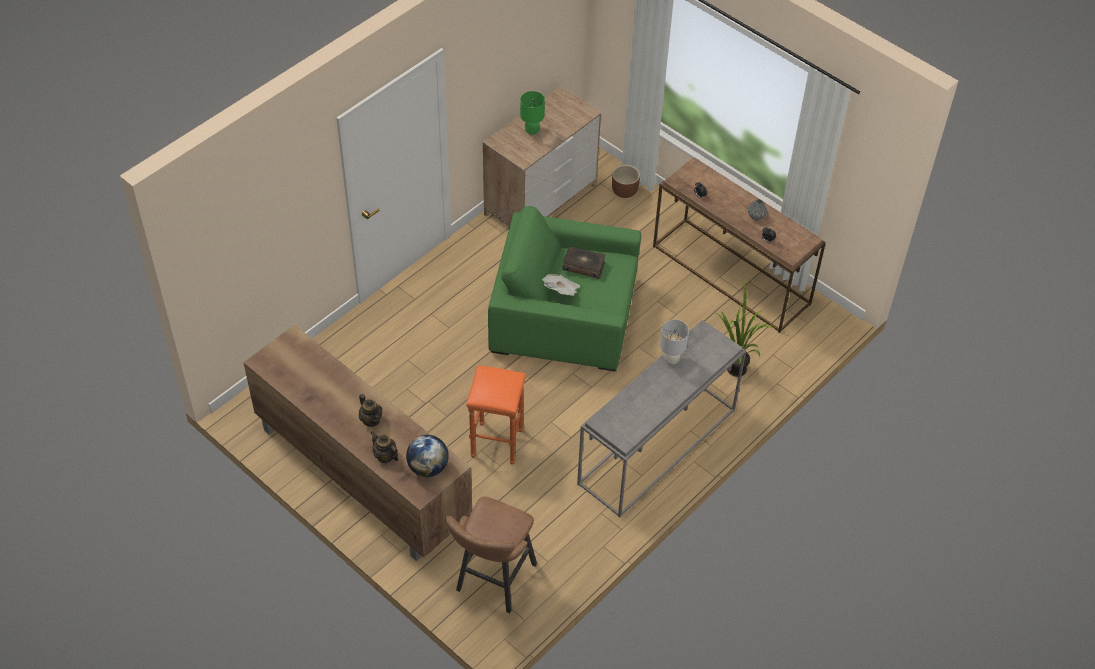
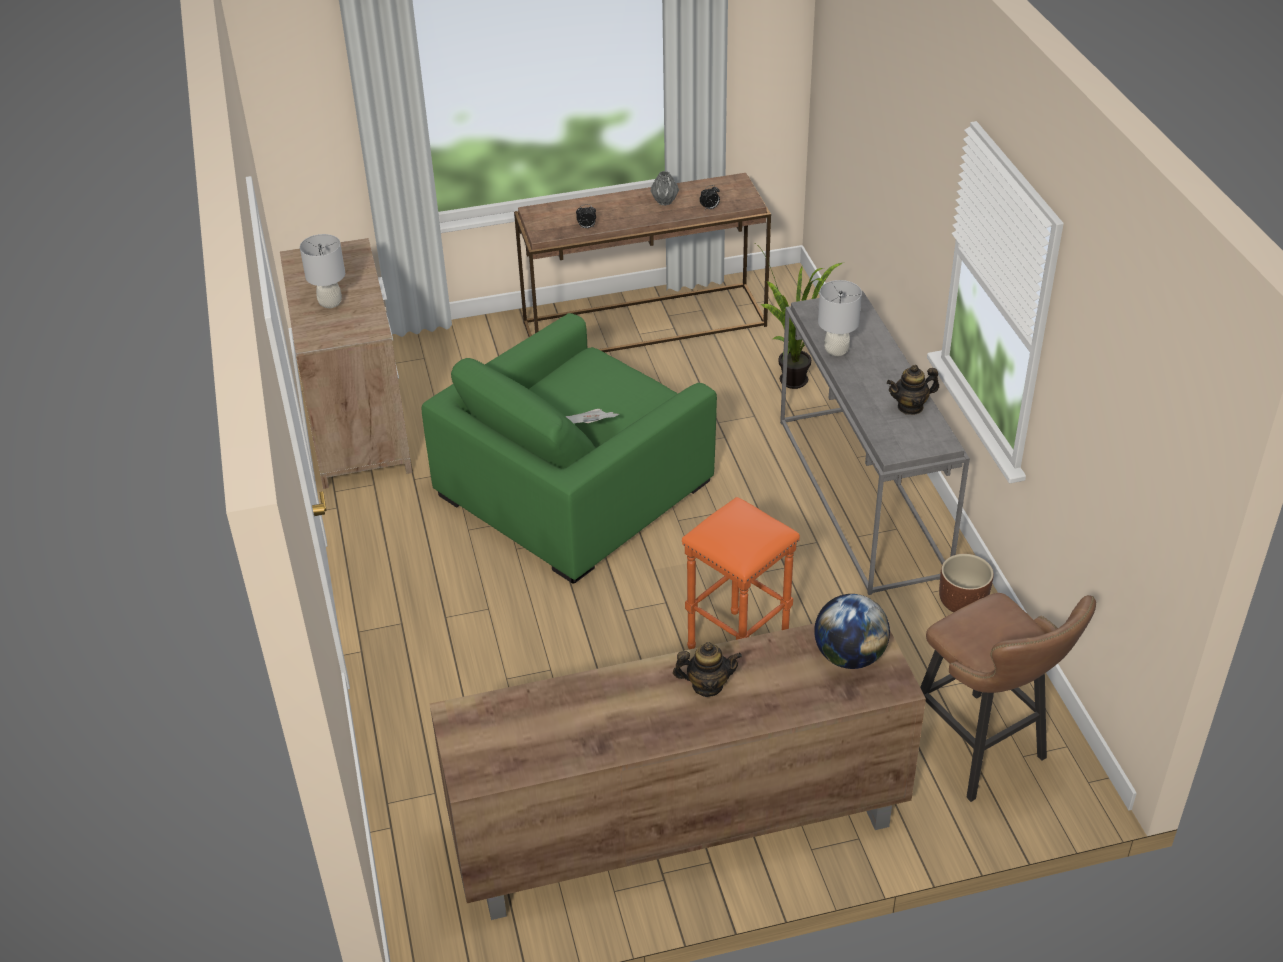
camera: 55 degrees left, 10 degrees down
(385, 456) = (792, 697): teapot -> teapot (910, 407)
(532, 131) = (331, 304): green table lamp -> grey table lamp
(584, 266) = (568, 392): book -> none
(624, 191) = (424, 350): brown planter -> brown planter (962, 603)

